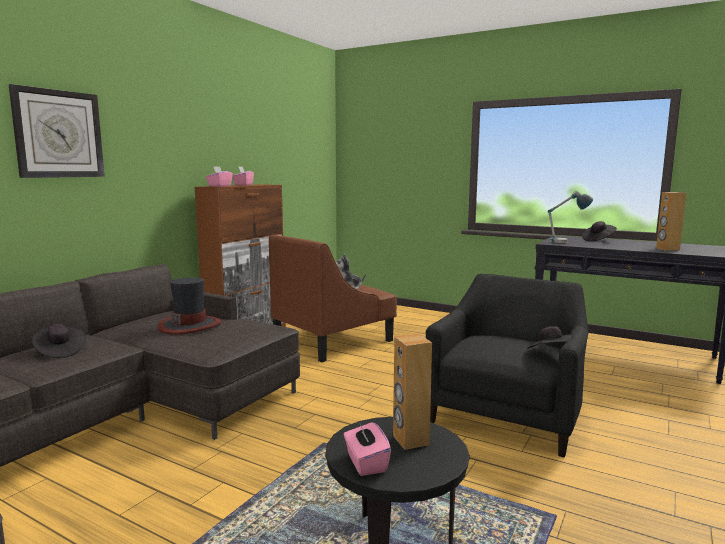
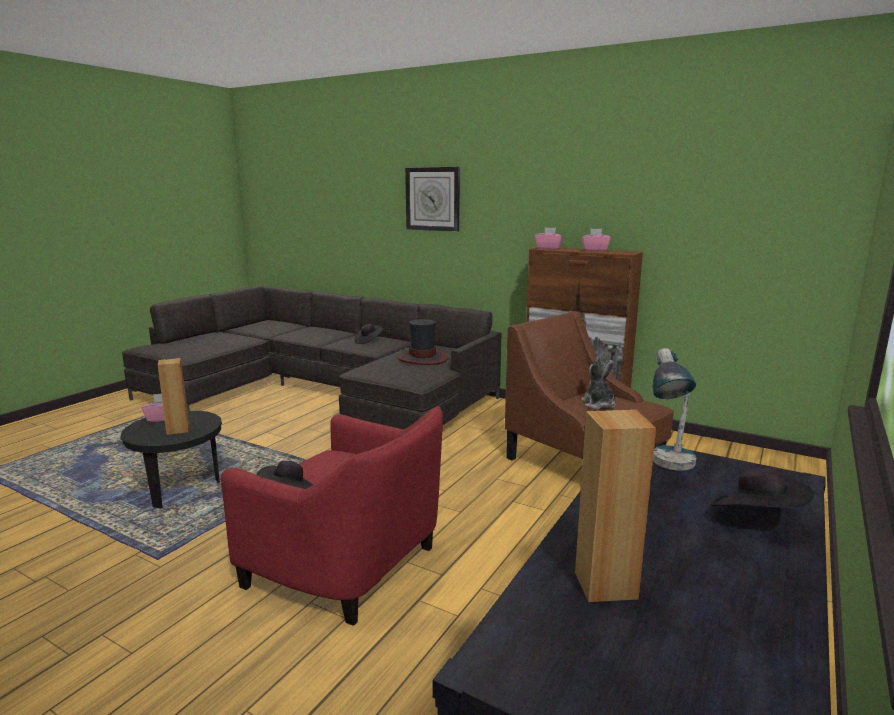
camera: 90 degrees right, 5 degrees up
(507, 415) = (349, 565): black armchair -> red armchair

